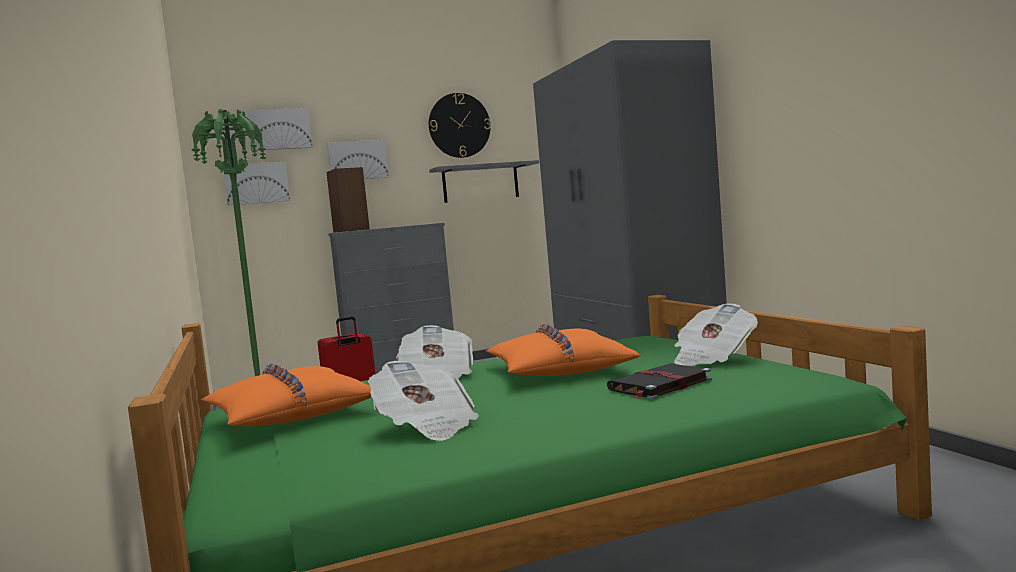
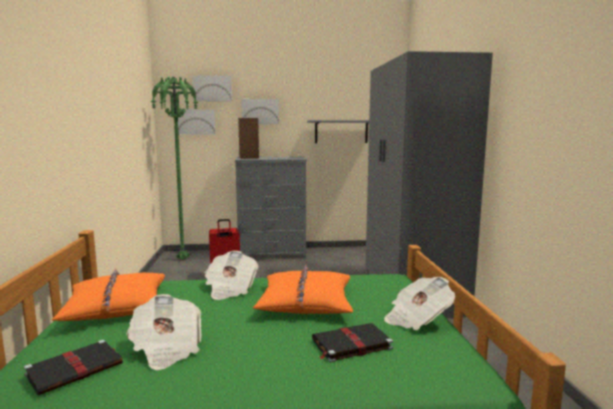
camera: 15 degrees right, 5 degrees up
(322, 460) = (76, 369): none -> black book
(459, 125) = (330, 92): wall clock -> none

